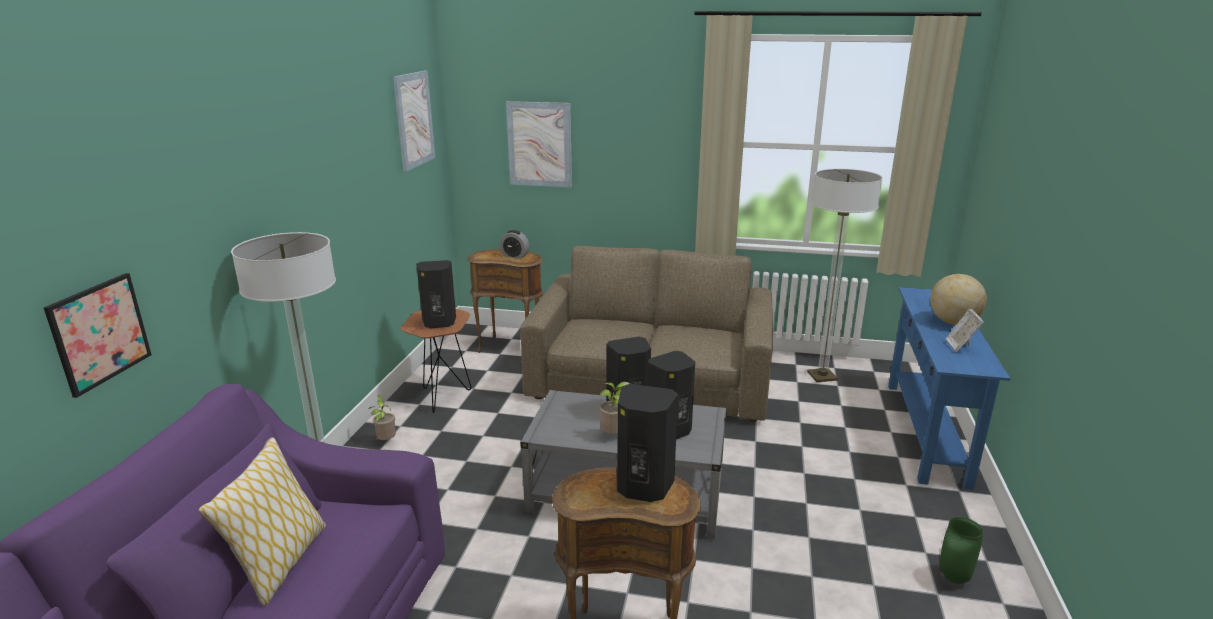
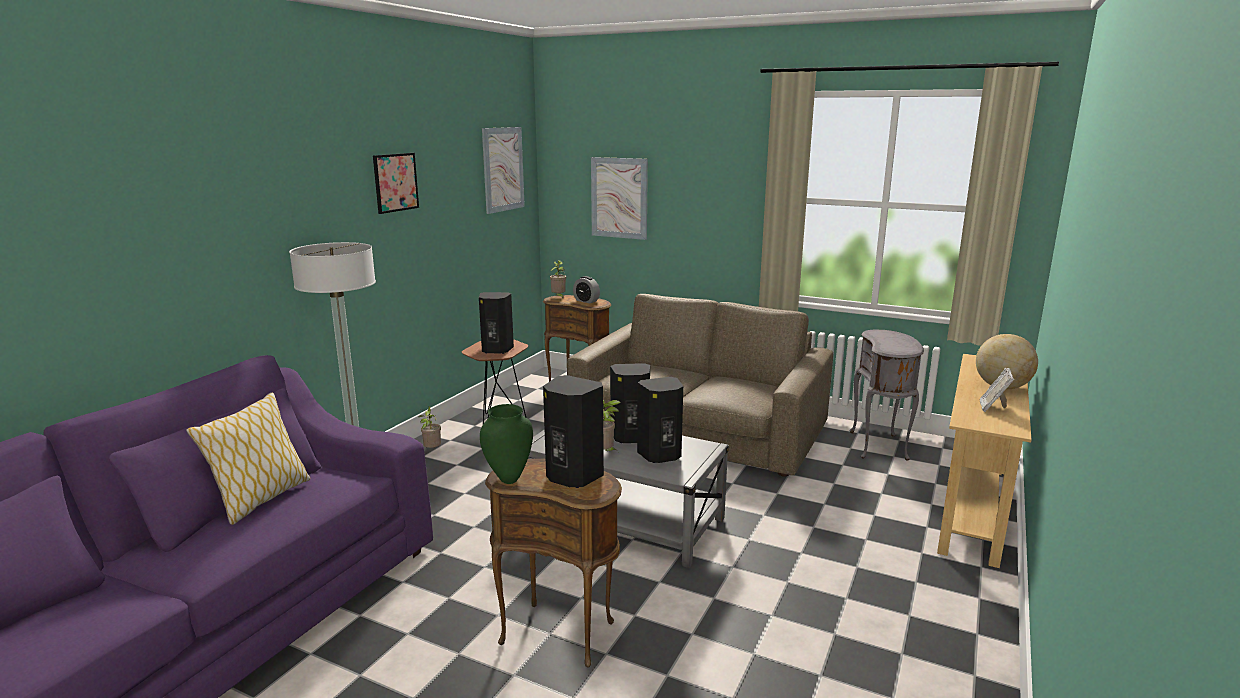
camera: 15 degrees right, 5 degrees down
(100, 333) = (163, 294): picture -> picture (395, 182)
(483, 253) = (558, 297): none -> potted plant
(822, 376) = (880, 446): floor lamp -> grey side table
(926, 431) = (973, 509): blue console table -> beige console table
(954, 578) = (929, 643): green vase -> green vase (509, 479)

